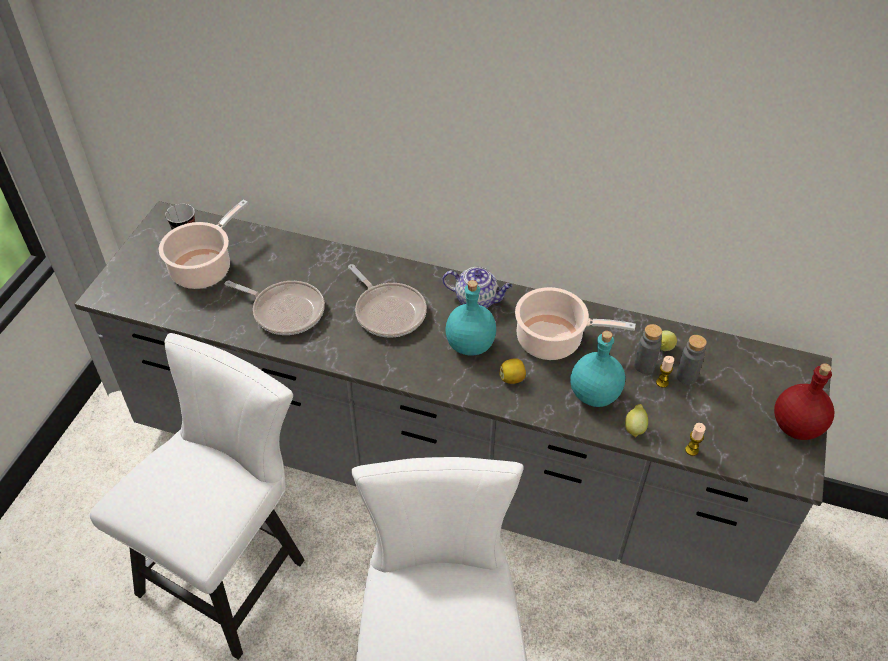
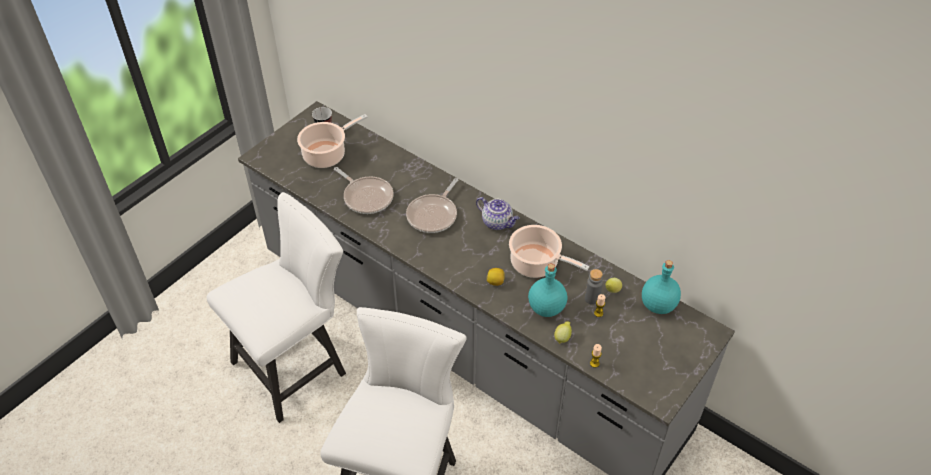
camera: 20 degrees right, 0 degrees up
(388, 311) = (434, 215): frying pan -> frying pan turned 45 degrees clockwise
(470, 344) = (478, 251): turquoise bottle -> turquoise bottle (658, 305)
(686, 376) = (618, 314): grey bottle -> none
(796, 427) = (679, 370): red bottle -> none

